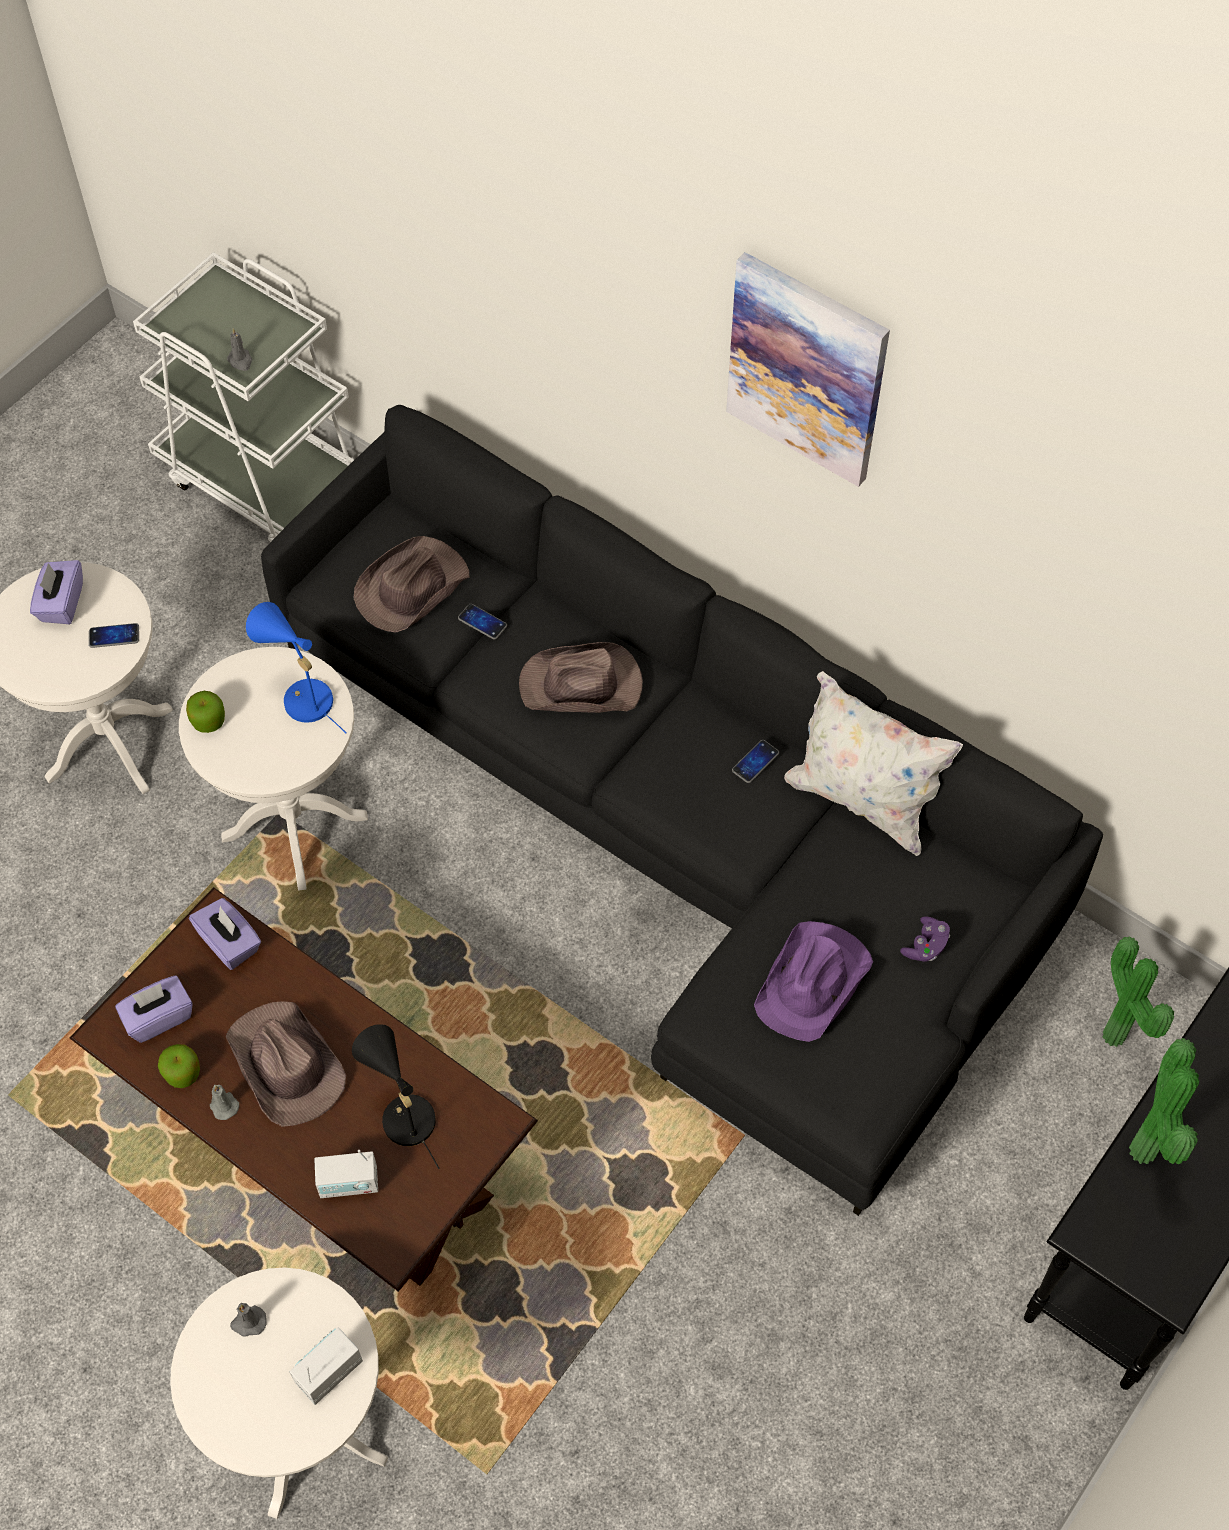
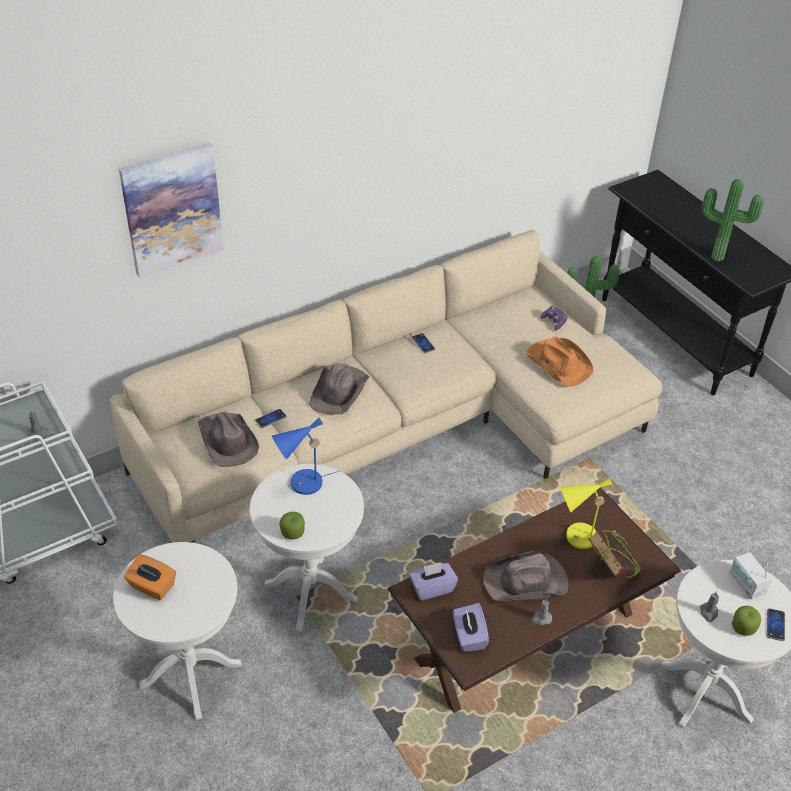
camera: 70 degrees left, 15 degrees down
(61, 603) = (152, 587): purple tissue box -> orange tissue box
(114, 636) = (197, 564): phone -> phone (775, 625)
(182, 1073) = (512, 633): apple -> apple (743, 627)
(349, 1183) = (611, 573): radio -> book
(403, 1115) = (577, 538): black table lamp -> yellow table lamp
(679, 830) = (403, 427): black sofa -> beige sofa
(807, 369) = (355, 115): picture -> picture (172, 209)
(814, 982) = (558, 363): purple hat -> orange hat
(862, 800) = (462, 318): white pillow -> none

